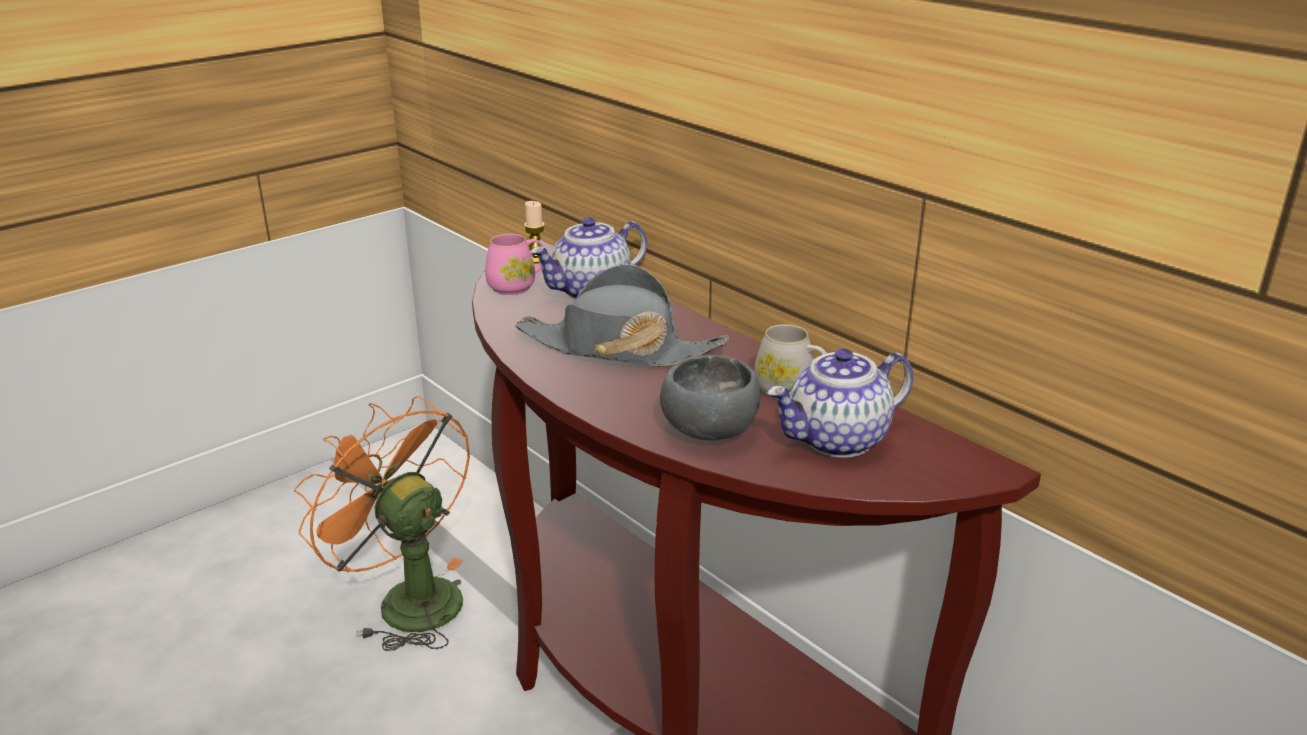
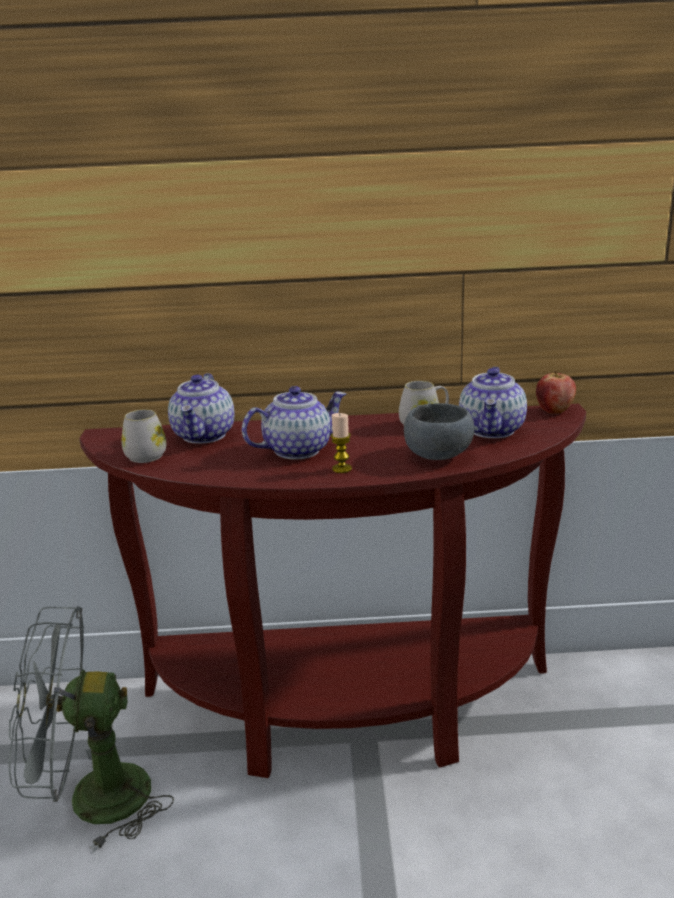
camera: 50 degrees left, 5 degrees down
(407, 599) = (91, 800): orange fan -> grey fan
(517, 286) = (147, 454): pink mug -> white mug
(536, 259) = (119, 438): candle -> candle (342, 469)
(618, 348) = (297, 450): grey hat -> teapot
(974, 462) = (554, 411): none -> apple

